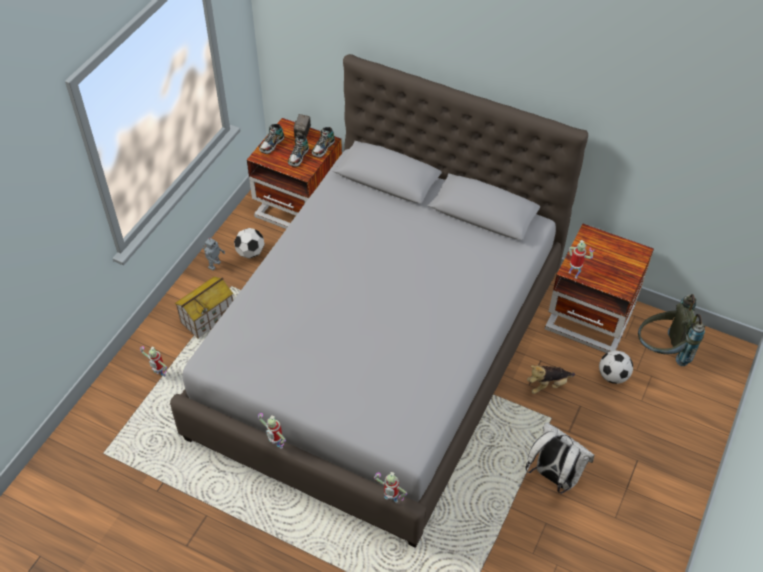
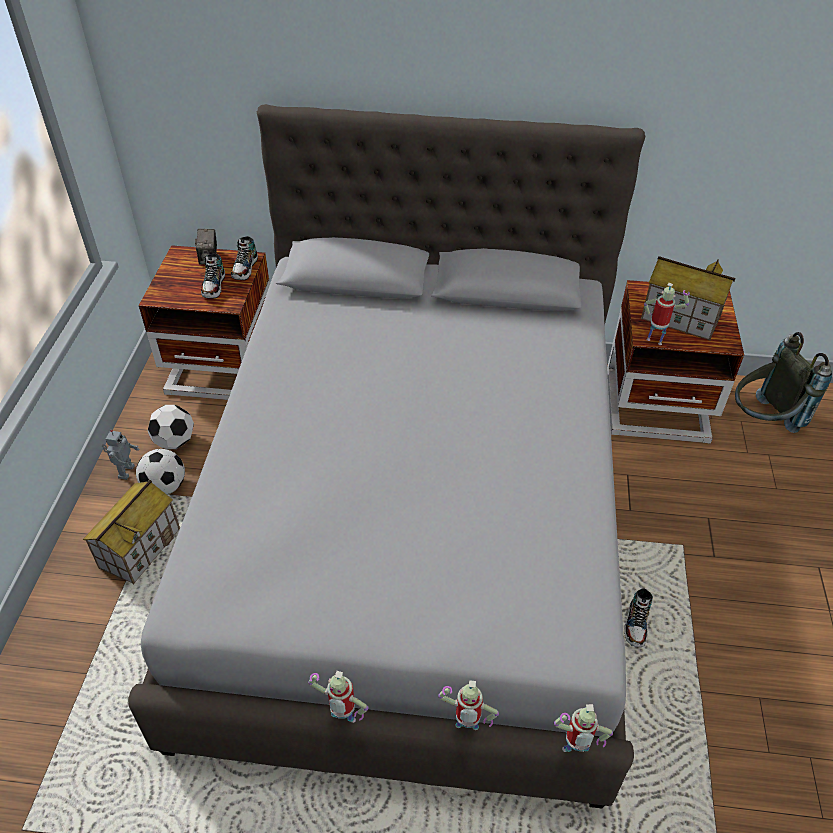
camera: 20 degrees left, 5 degrees down
(160, 375) = (88, 660): toy robot -> toy robot (465, 730)
(272, 145) = (169, 280): shoe -> shoe (636, 624)
(547, 385) = (653, 503): plush toy -> none
(553, 476) = (730, 625): white backpack -> none
(602, 262) = (679, 318): none -> toy house
(612, 376) = (724, 468): football -> football (165, 486)

